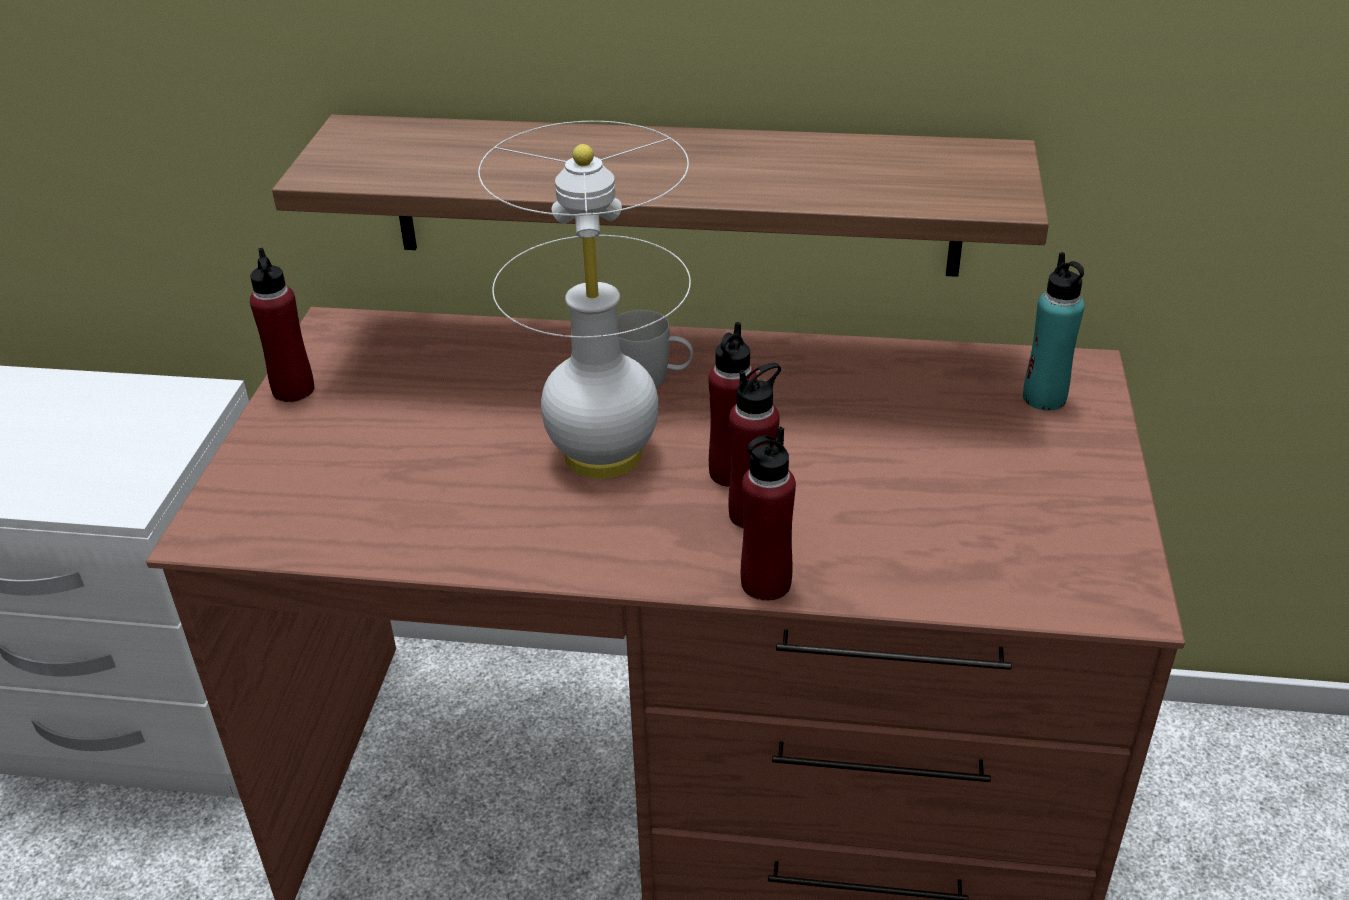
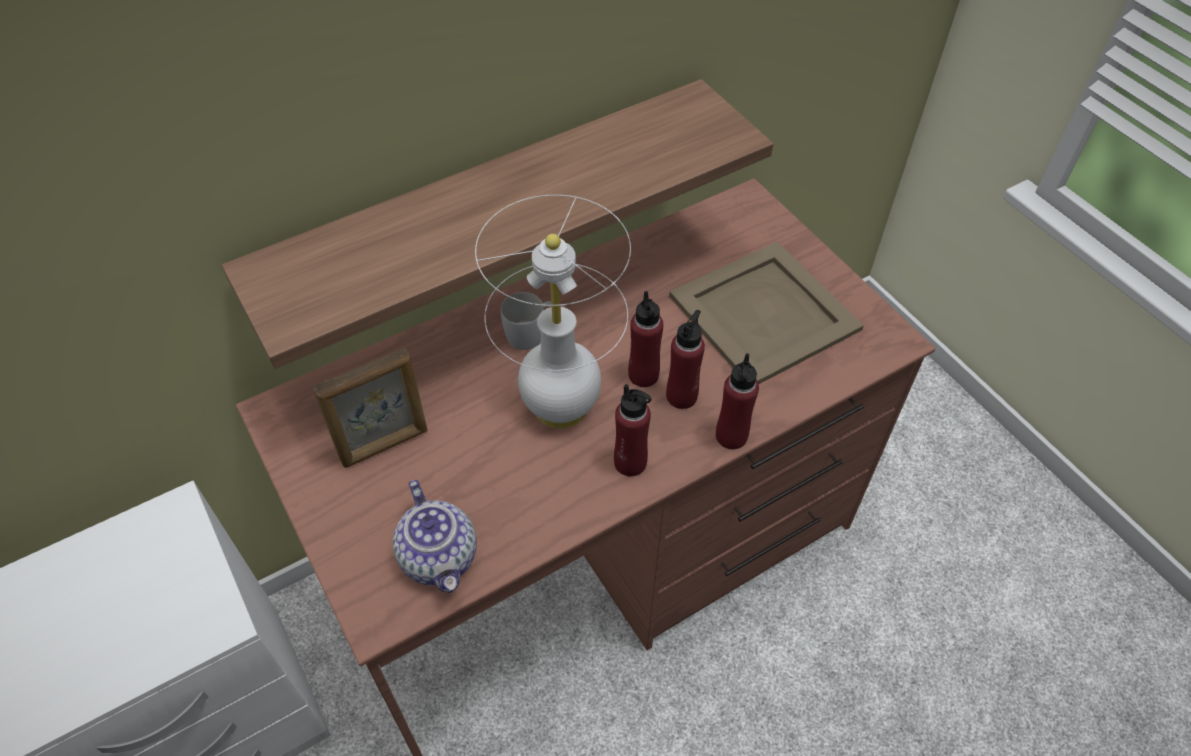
camera: 40 degrees left, 15 degrees up
(293, 390) = (306, 477): red bottle -> red bottle (630, 462)
(321, 518) = (440, 557): none -> teapot
(390, 401) = (385, 445): none -> picture frame
(965, 487) = (766, 313): none -> beige tray
(1044, 398) = (749, 231): turquoise bottle -> none

